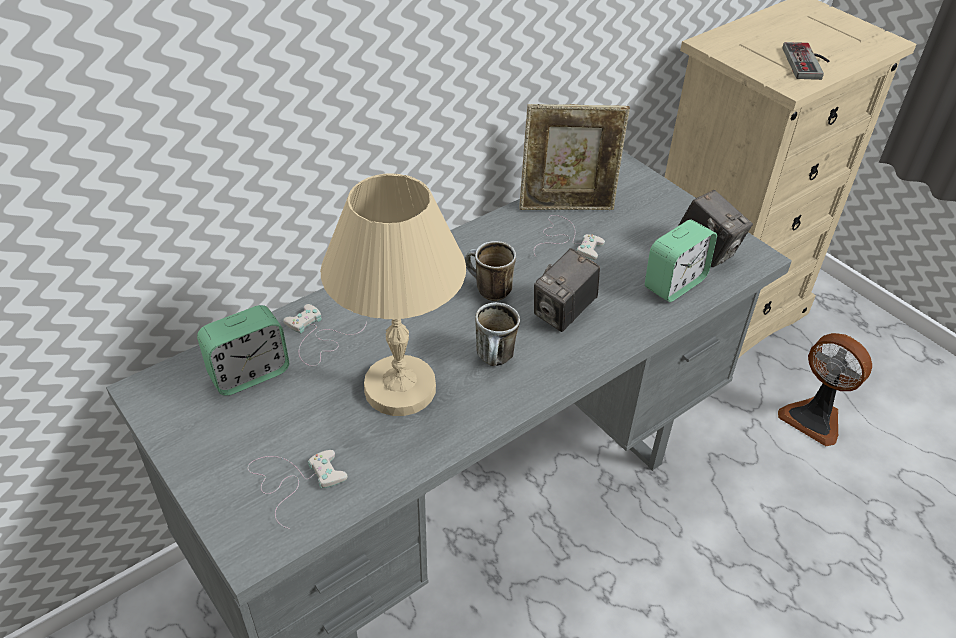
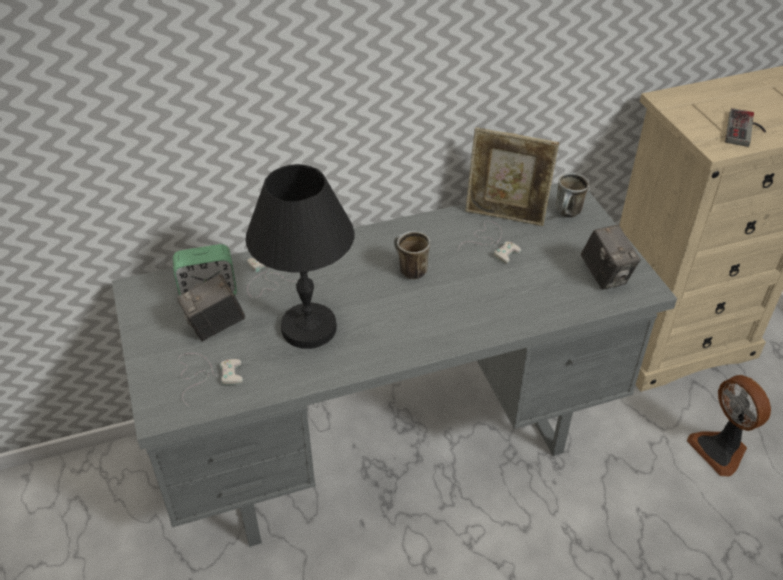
camera: 20 degrees right, 0 degrees up
(398, 388) = (308, 328): beige table lamp -> black table lamp
(496, 360) = (389, 324): mug -> mug (568, 214)
(563, 313) = (459, 300): camera -> camera (215, 326)
(674, 283) = (563, 296): alarm clock -> none

